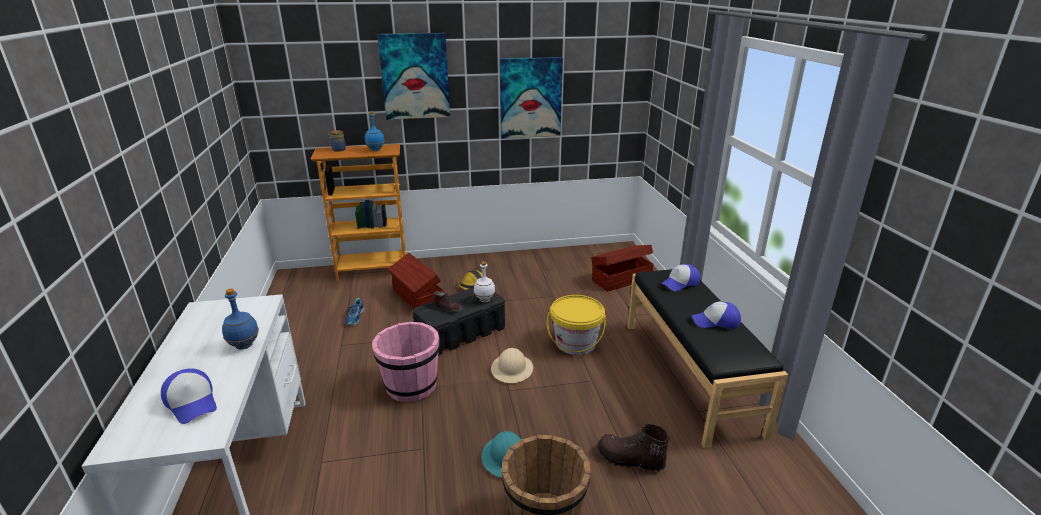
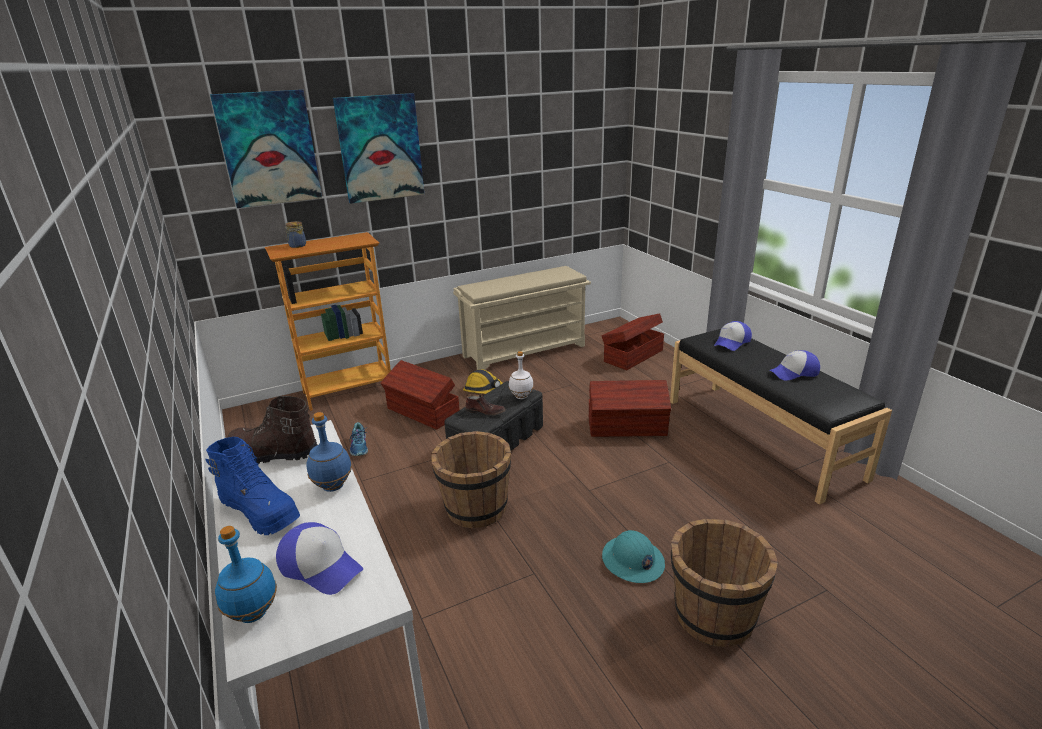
camera: 15 degrees left, 0 degrees up
(186, 354) = (261, 511): none -> blue boot
(376, 150) = (345, 241): blue bottle -> blue bottle (253, 613)
(411, 386) = (475, 508): pink bucket -> brown bucket
(512, 369) = (578, 467): beige hard hat -> none
(530, 98) = (510, 165): picture -> picture (269, 149)
(530, 259) = (525, 350): none -> beige shoe rack
(575, 343) = (628, 427): yellow bucket -> brown storage box
(630, 459) = (758, 532): brown boot -> brown boot (272, 455)

